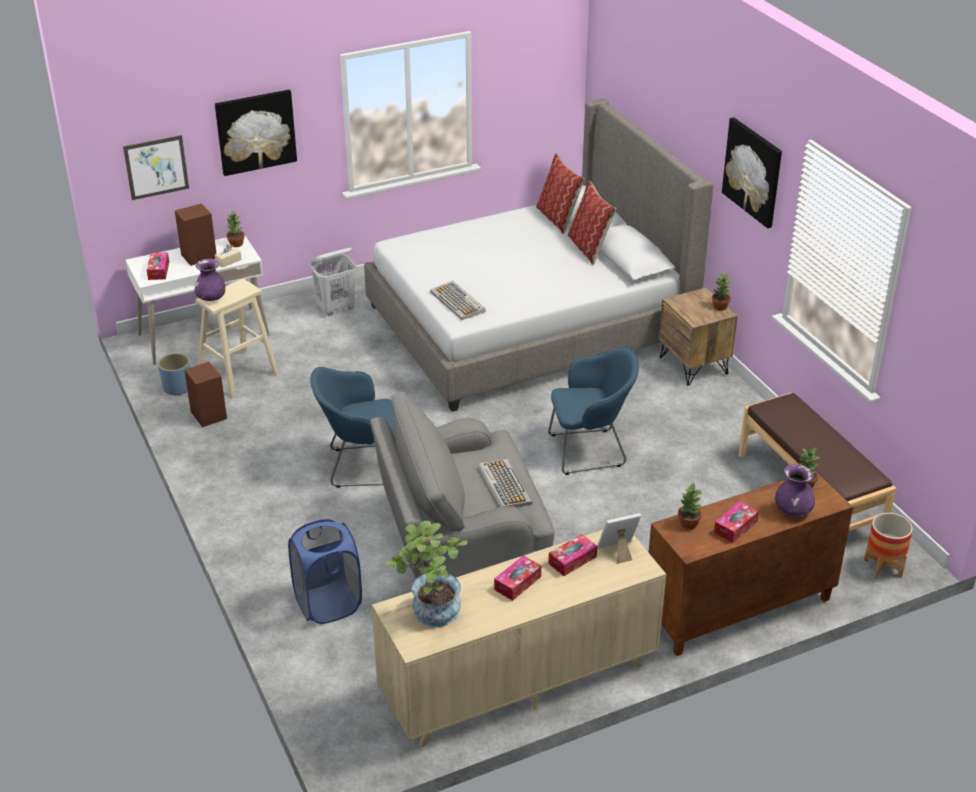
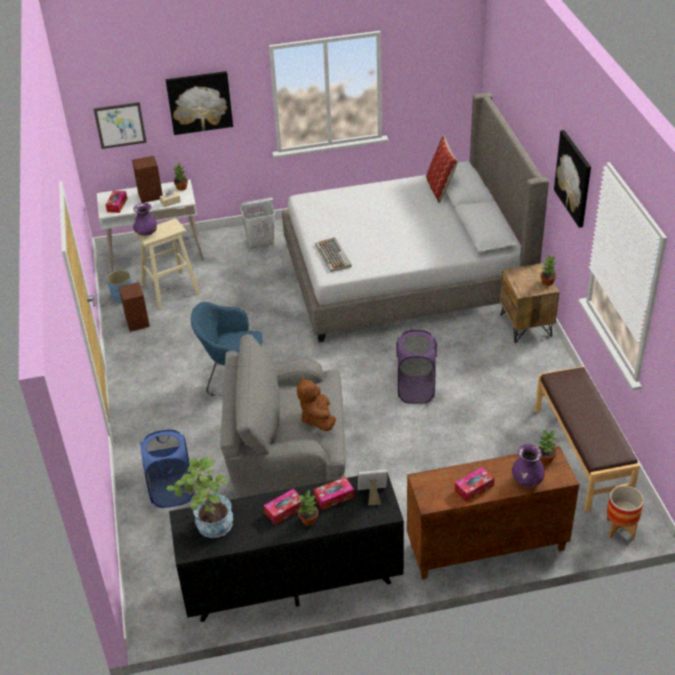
camera: 15 degrees right, 5 degrees up
(503, 485) = (317, 418): keyboard -> brown plush toy
(518, 682) = (291, 580): beige dresser -> black dresser
(589, 248) = (455, 218): pillow -> none
(590, 450) = (416, 390): blue armchair -> purple laundry basket
(688, 524) = (436, 479): potted plant -> potted plant (308, 520)

